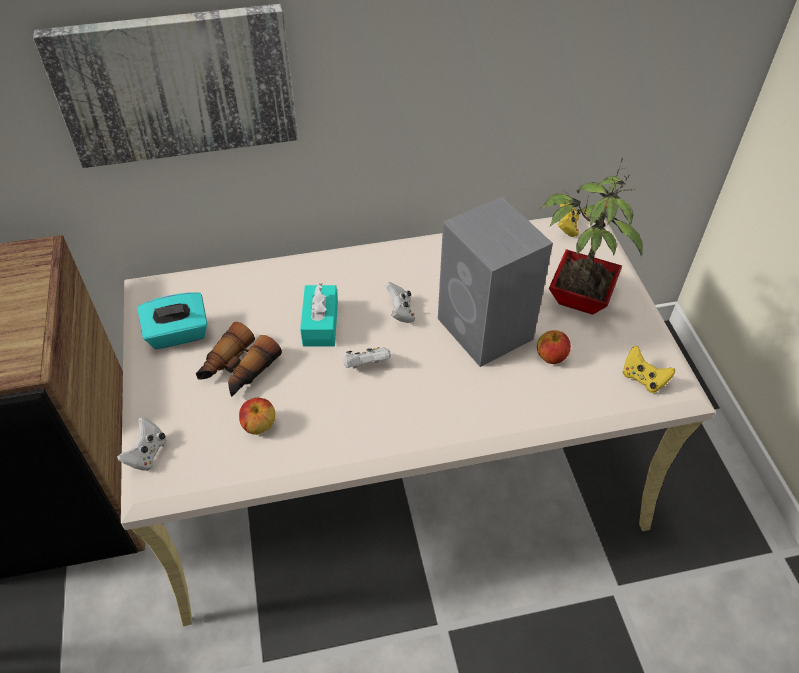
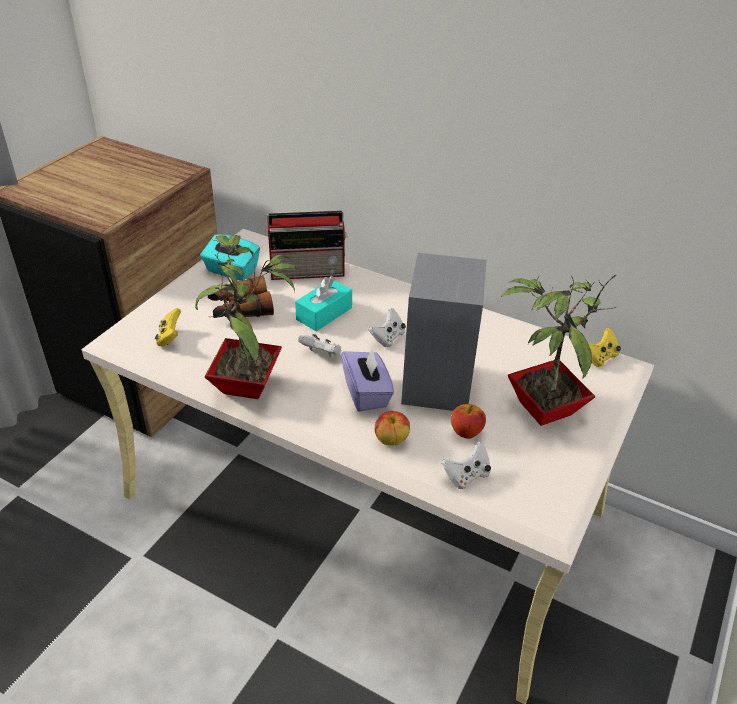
camera: 40 degrees right, 10 degrees down
(147, 453) = (135, 321): white game controller -> white game controller (466, 476)
(177, 85) = (308, 80): picture -> none
(254, 288) = (309, 271): none -> radio
(259, 425) = (212, 346): apple -> apple (391, 439)
(342, 440) = (250, 386): none -> potted plant
(444, 376) = (367, 393): none -> purple tissue box
(643, 379) = (526, 495): yellow game controller -> yellow game controller (170, 338)

